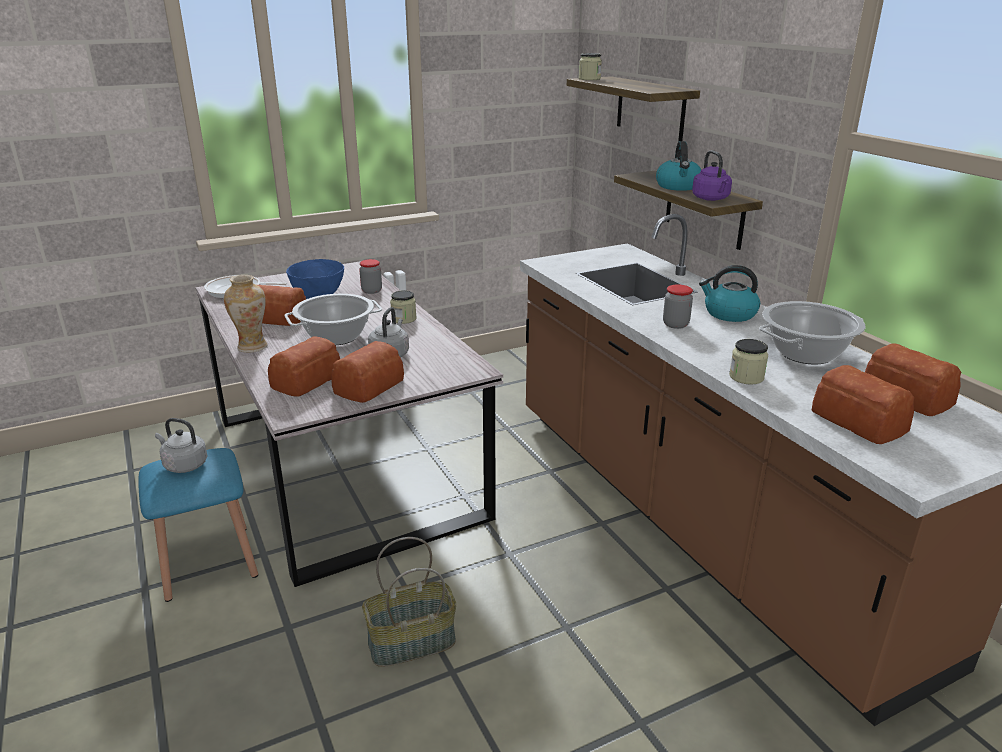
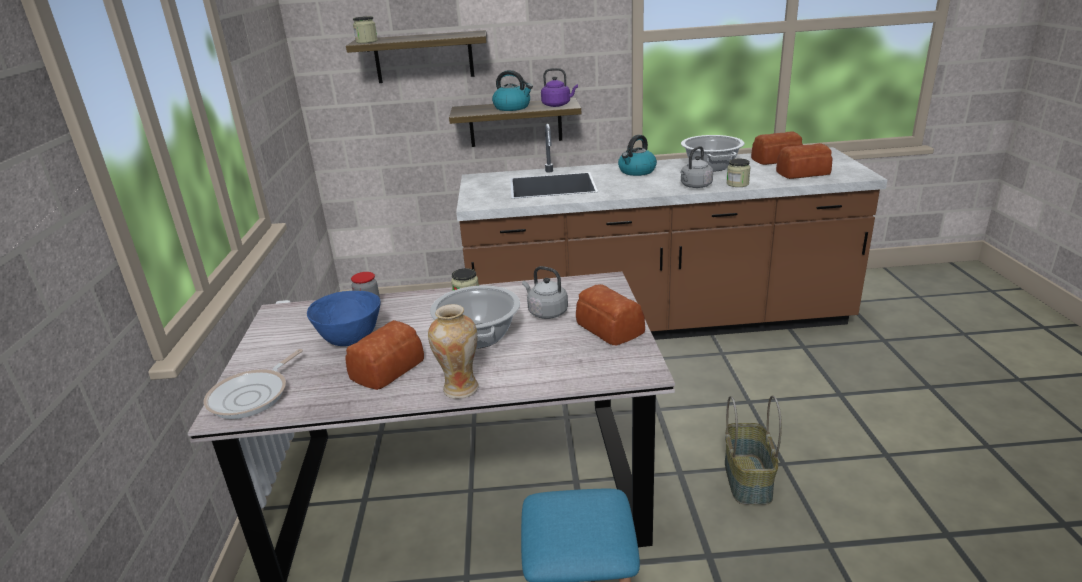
camera: 65 degrees left, 0 degrees up
(184, 465) = (568, 521): grey kettle -> grey kettle (695, 186)
(308, 380) = (576, 358): bread -> none
(675, 324) = (644, 186): jar -> none

